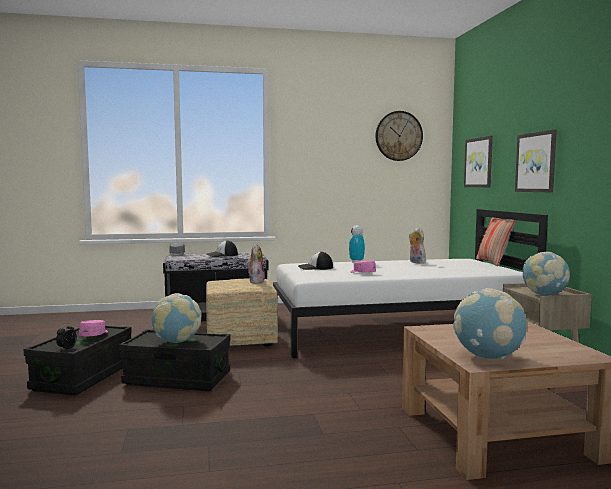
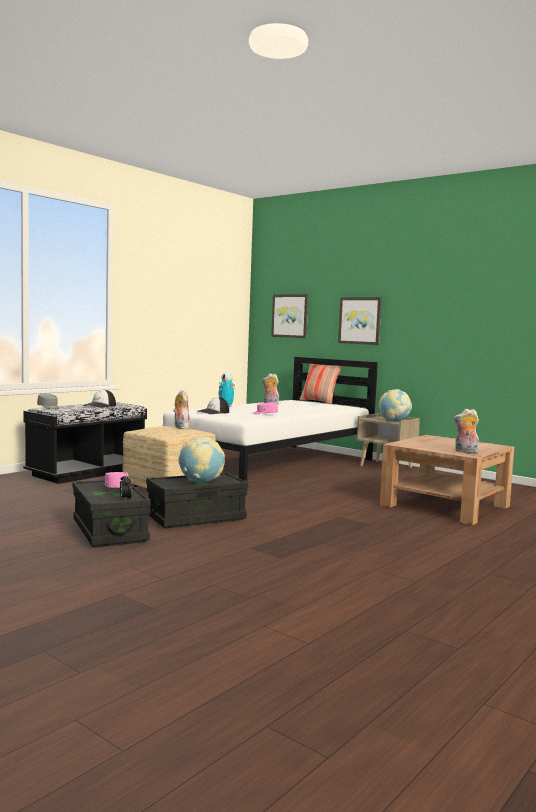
camera: 40 degrees left, 0 degrees up
(398, 136) = (214, 285): wall clock -> none
(488, 357) = (465, 452): globe -> plush toy

